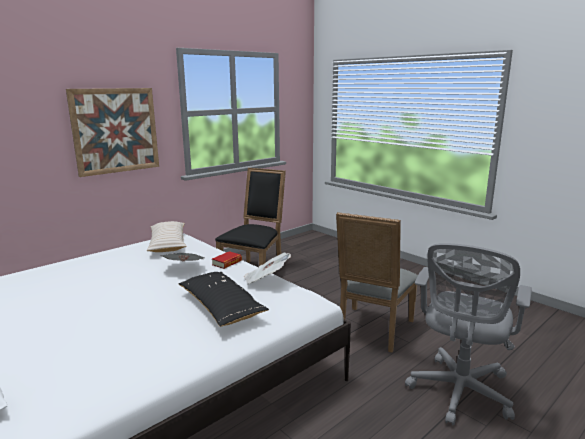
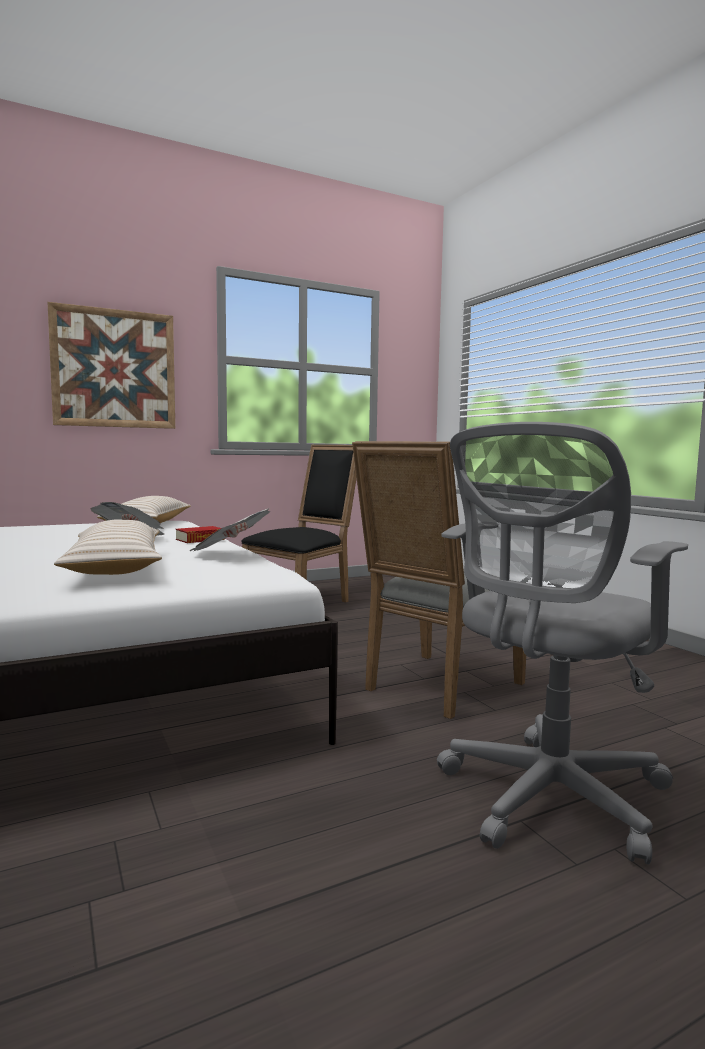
camera: 15 degrees right, 10 degrees down
(221, 307) = (116, 566): black pillow -> beige pillow

